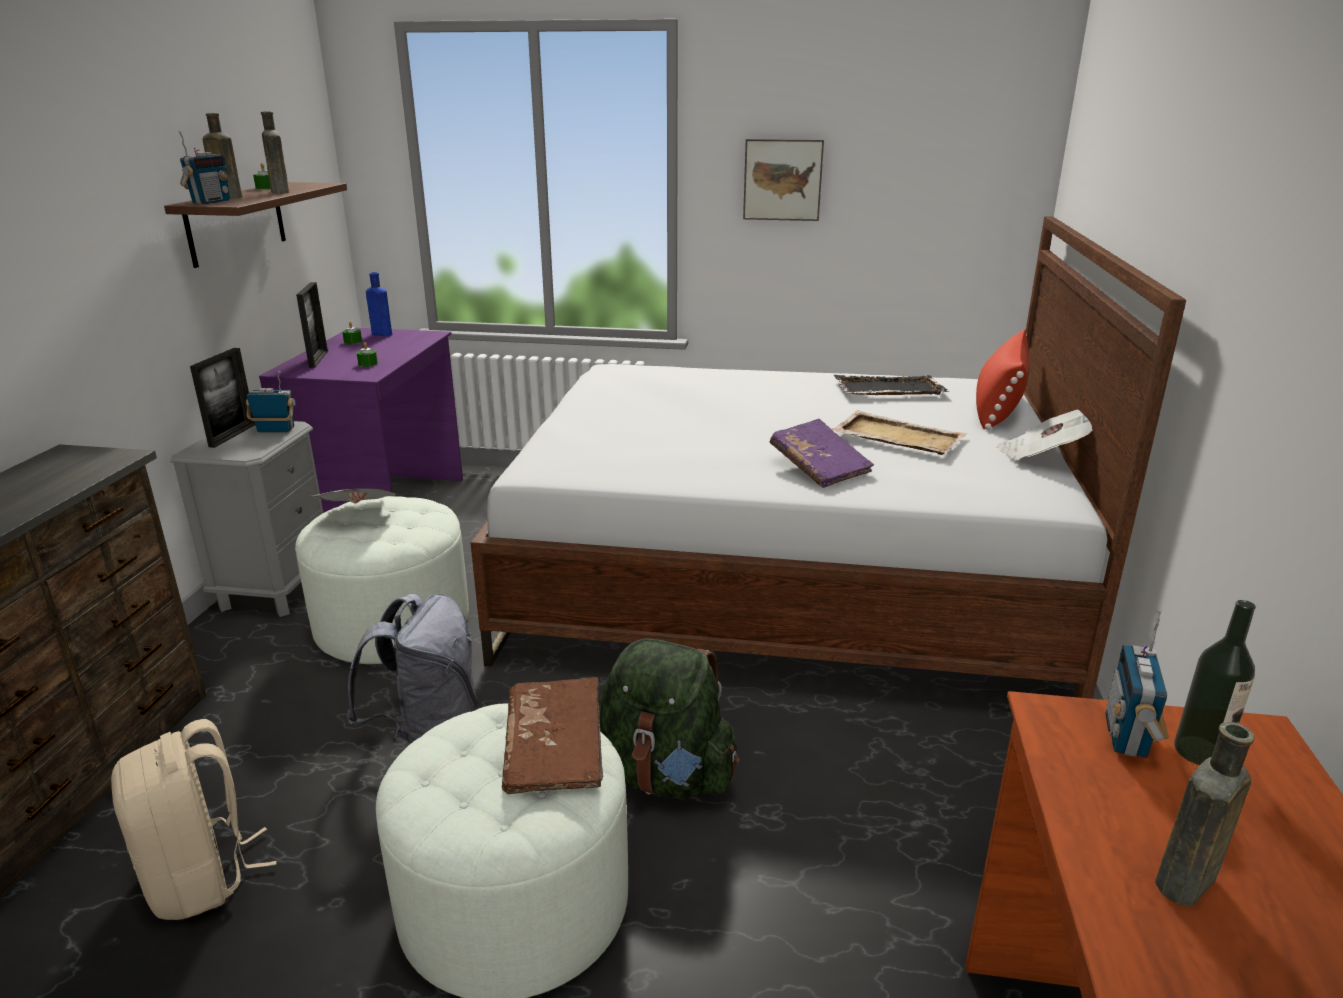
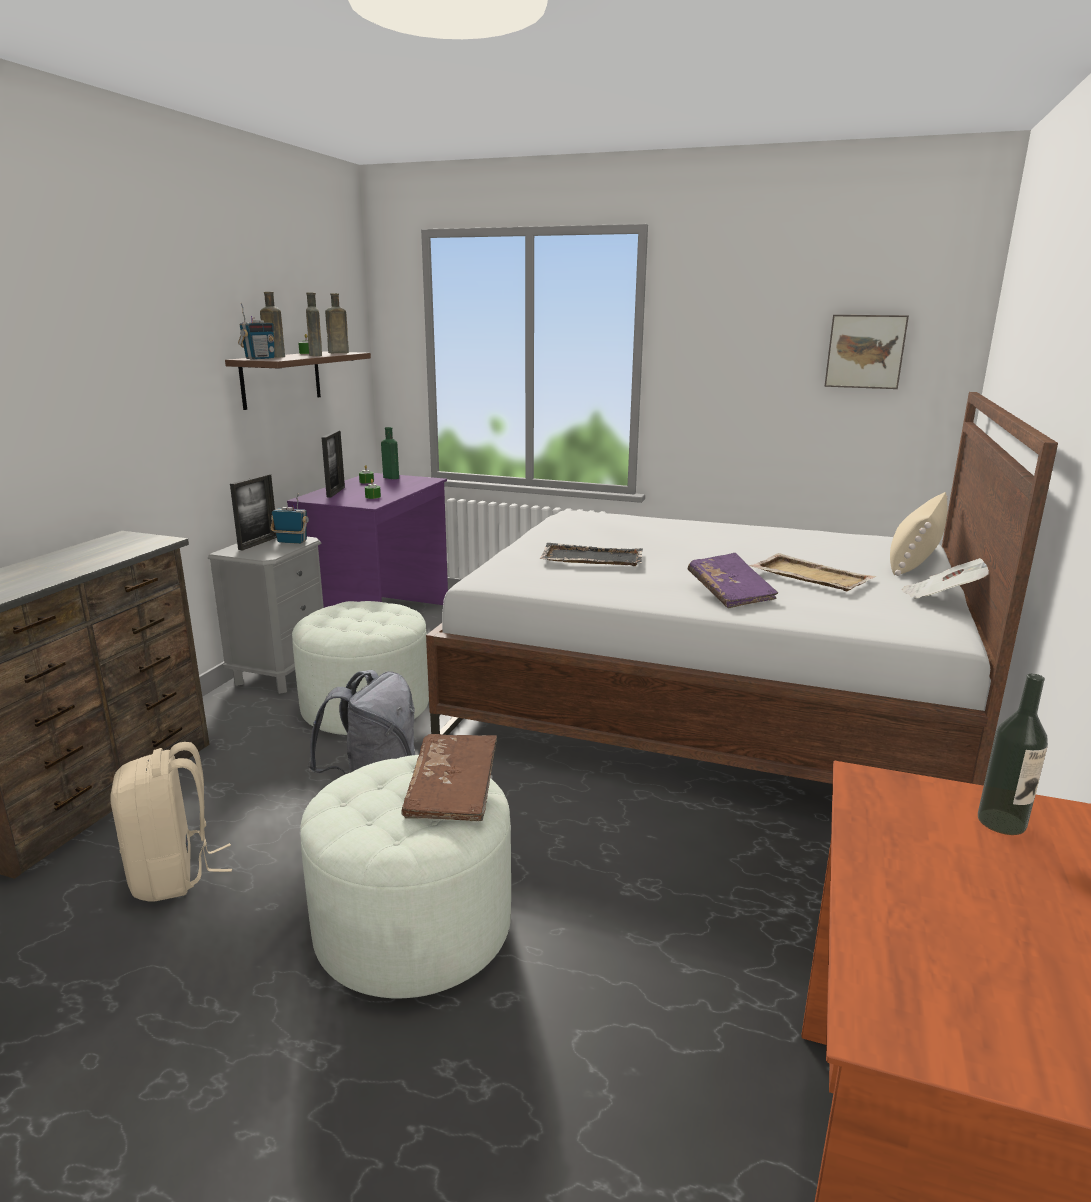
camera: 10 degrees right, 5 degrees down
(359, 515) = (346, 612): newspaper -> none
(380, 334) = (390, 477): blue bottle -> green bottle
(664, 775) = (563, 845): green backpack -> none
(783, 179) = (732, 358): picture -> picture (865, 351)
(888, 389) = (814, 540): black tray -> black tray (591, 558)
(998, 407) = (914, 559): red pillow -> beige pillow
(1128, 736) = (934, 804): radio -> none
(1183, 885) = (944, 917): brown bottle -> brown bottle (337, 353)

